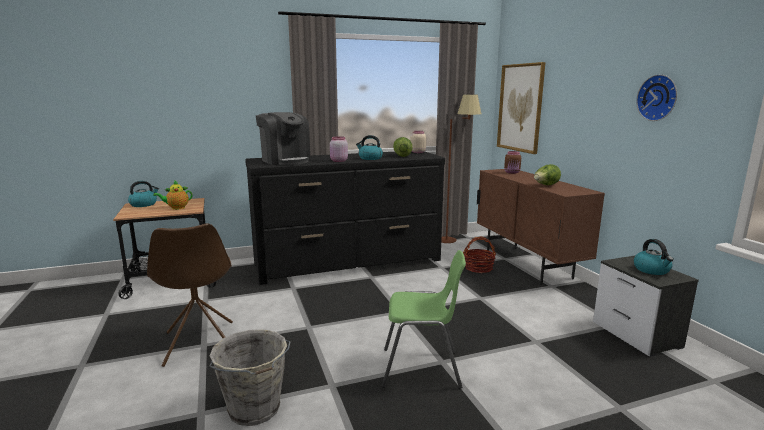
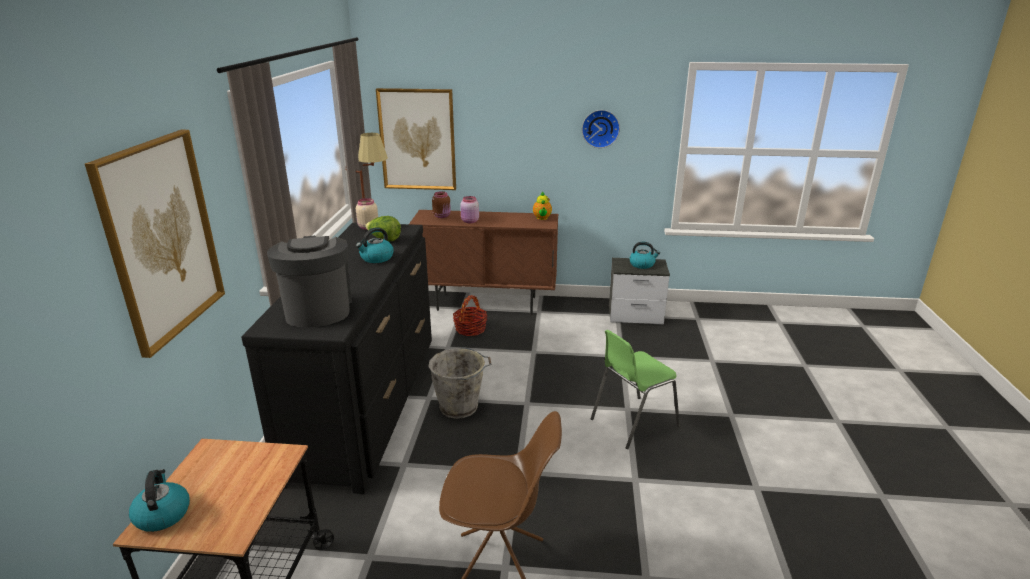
camera: 65 degrees left, 10 degrees up
(176, 208) = (247, 472): teapot -> teapot (542, 218)
(218, 91) = (162, 239): none -> picture
(255, 410) = (654, 537): grey bucket -> grey bucket (460, 407)
(285, 160) = (317, 309): coffee machine -> coffee machine turned 90 degrees counterclockwise
(338, 161) = (371, 278): pink jar -> pink jar (470, 221)
(421, 368) = (632, 422): green chair -> green chair turned 150 degrees counterclockwise
(545, 185) = (512, 222): lettuce -> none

